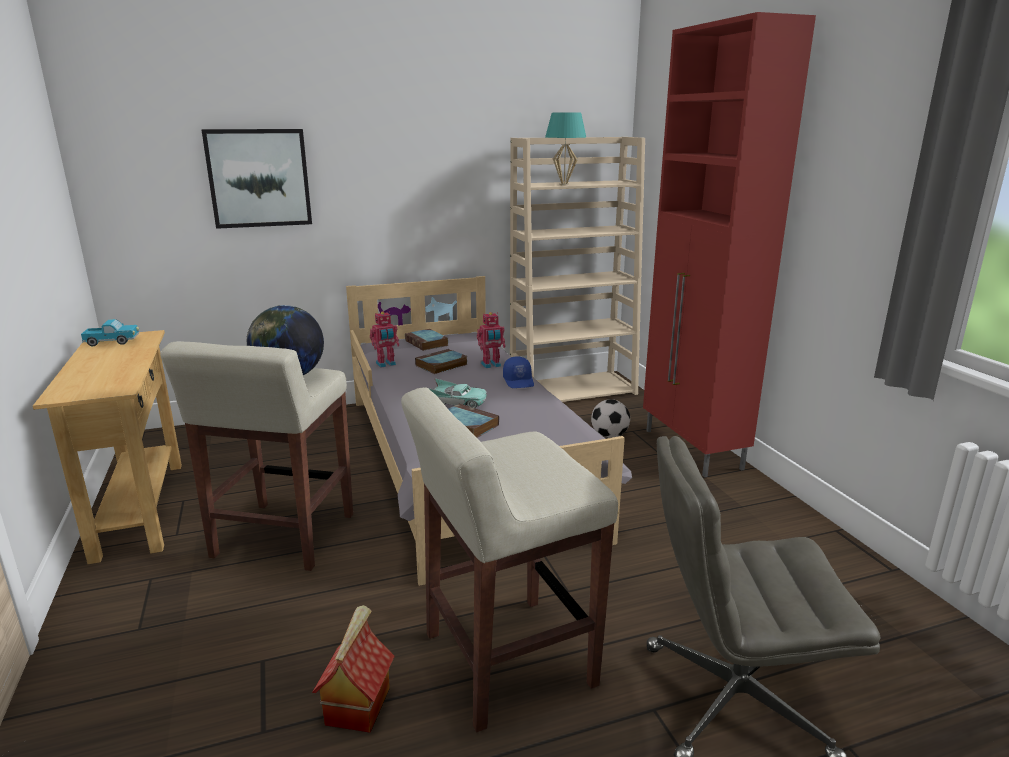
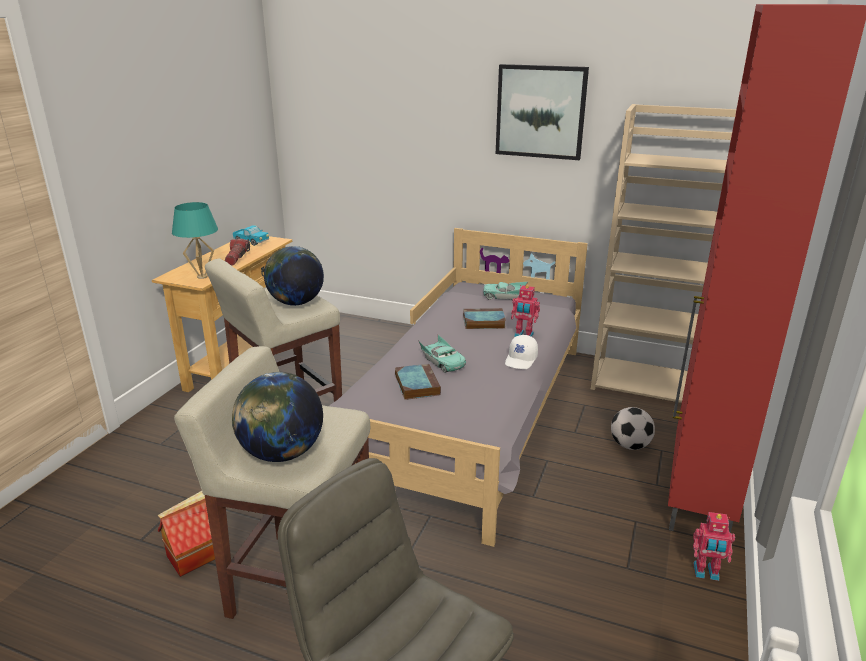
camera: 40 degrees right, 5 degrees up
(125, 359) = (237, 258): none -> flashlight
(259, 178) = (396, 124): picture -> picture (540, 111)
(386, 364) = (444, 307): toy robot -> toy robot (706, 573)
(427, 343) = (505, 296): book -> turquoise toy car
(519, 381) = (521, 360): blue cap -> white cap
(536, 483) = (282, 453): none -> globe
(564, 185) = (671, 163): turquoise table lamp -> turquoise table lamp (202, 277)

